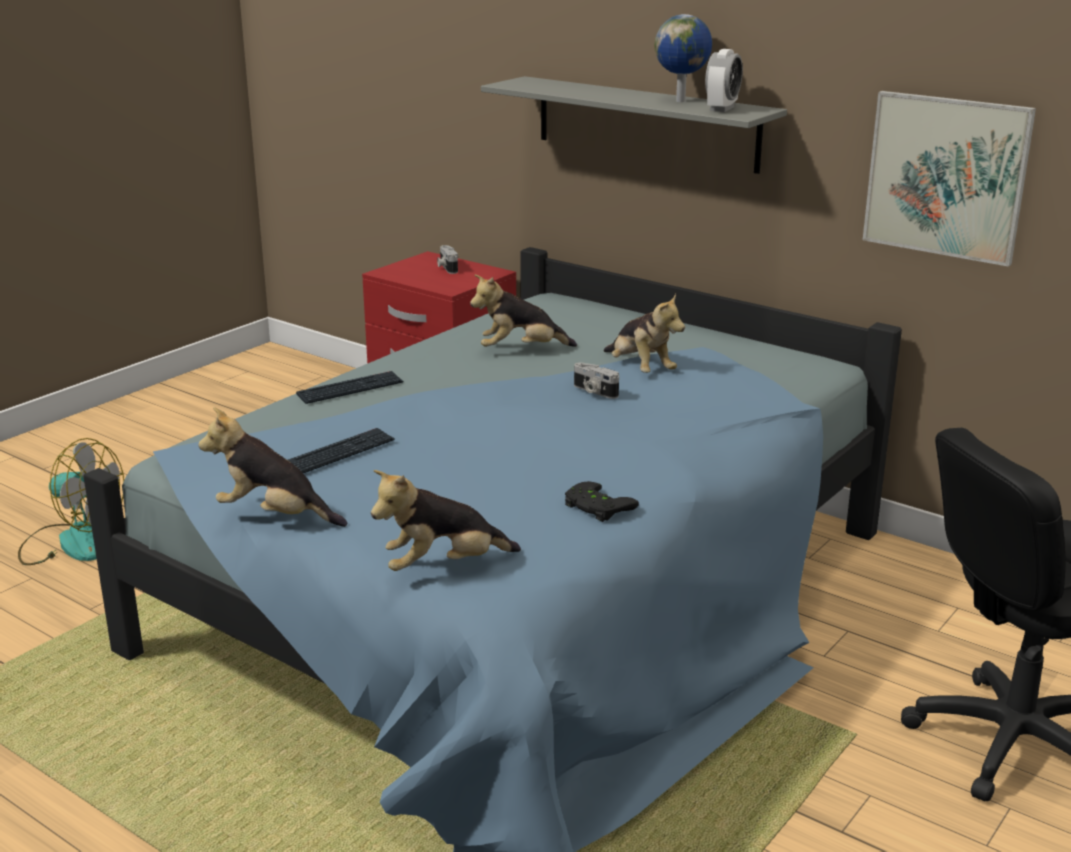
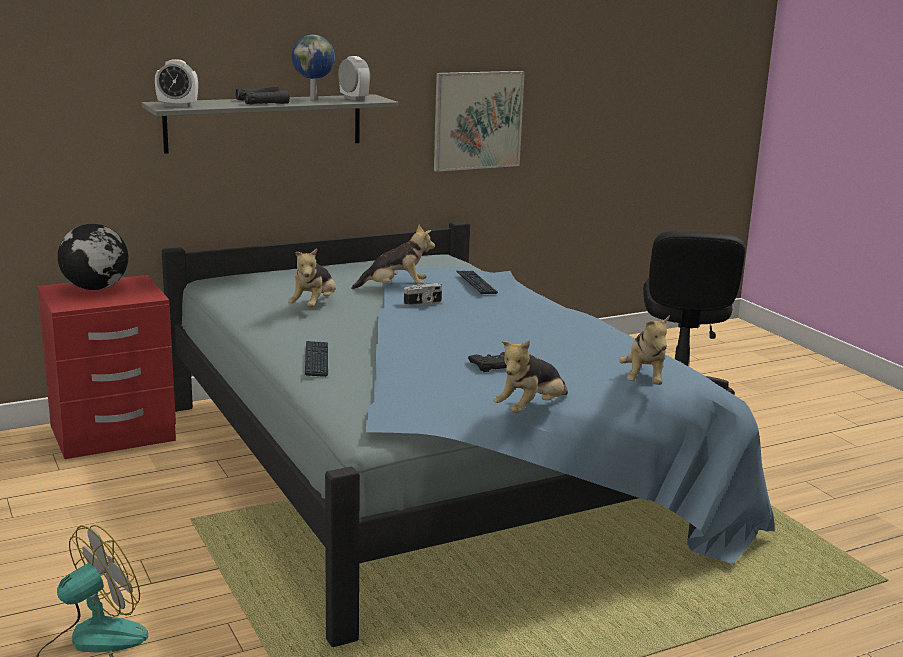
camera: 65 degrees left, 5 degrees down
(339, 454) = (450, 376): keyboard -> keyboard (476, 283)
(447, 267) = (96, 288): camera -> globe
(523, 84) = (177, 105): none -> alarm clock
(595, 507) = (598, 335): black game controller -> black game controller (494, 366)
(612, 95) = (262, 102): none -> black binoculars

